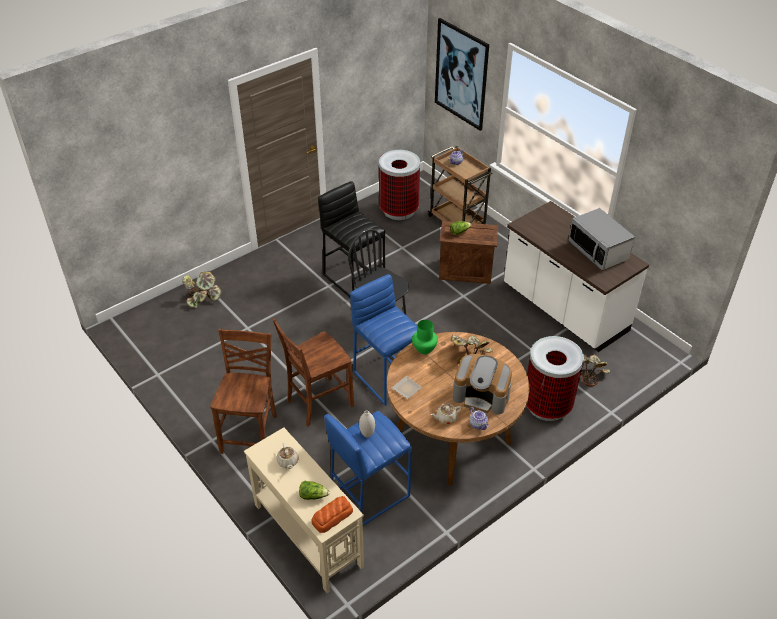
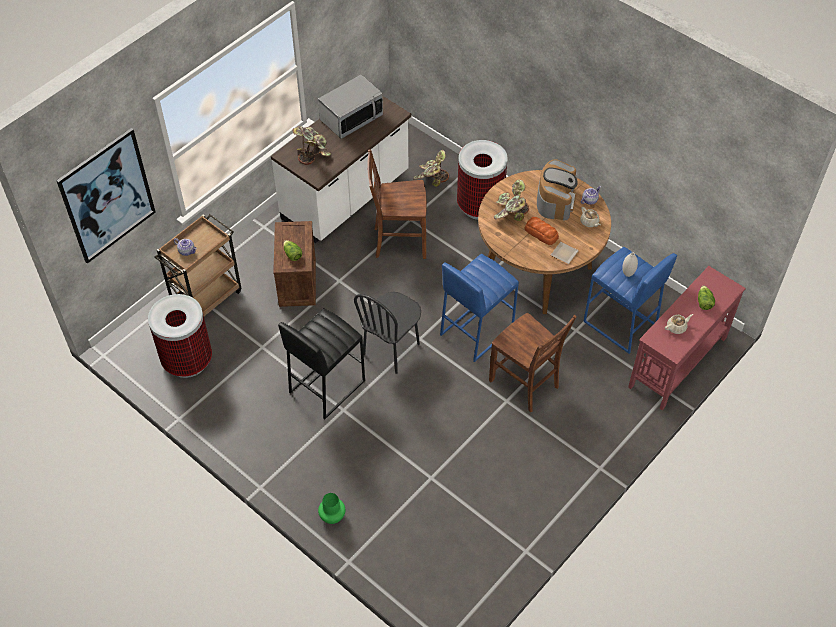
camera: 100 degrees left, 10 degrees up
(203, 298) = (389, 540): potted plant -> potted plant (312, 151)
(251, 433) = (581, 434): brown chair -> brown chair (398, 242)
(308, 534) = (677, 362): beige console table -> red console table
(331, 517) = (719, 285): bread -> bread (541, 234)
(424, 349) = (509, 247): green vase -> green vase (332, 517)

